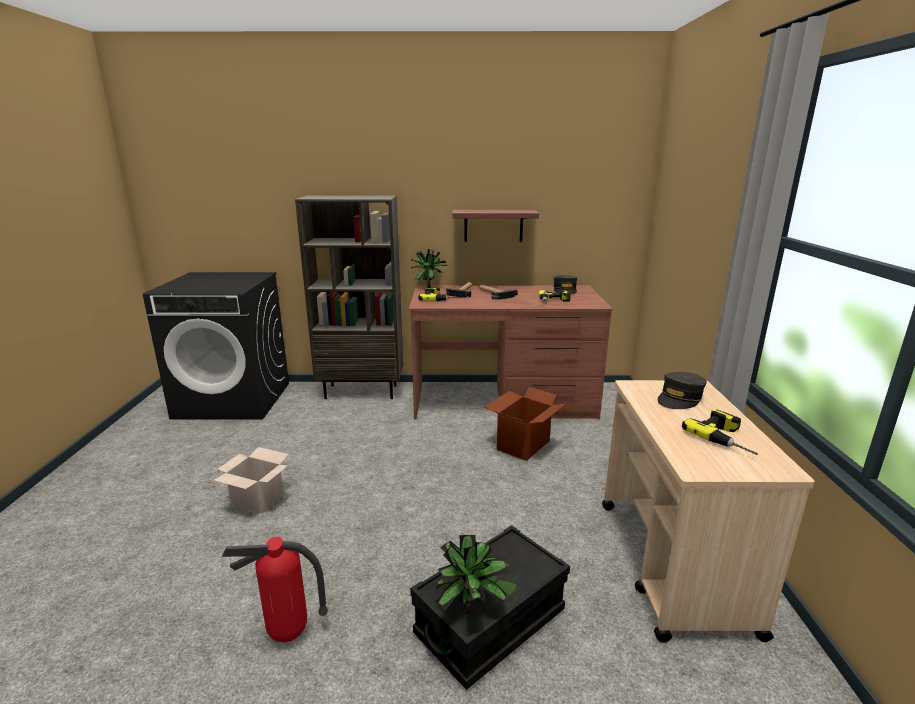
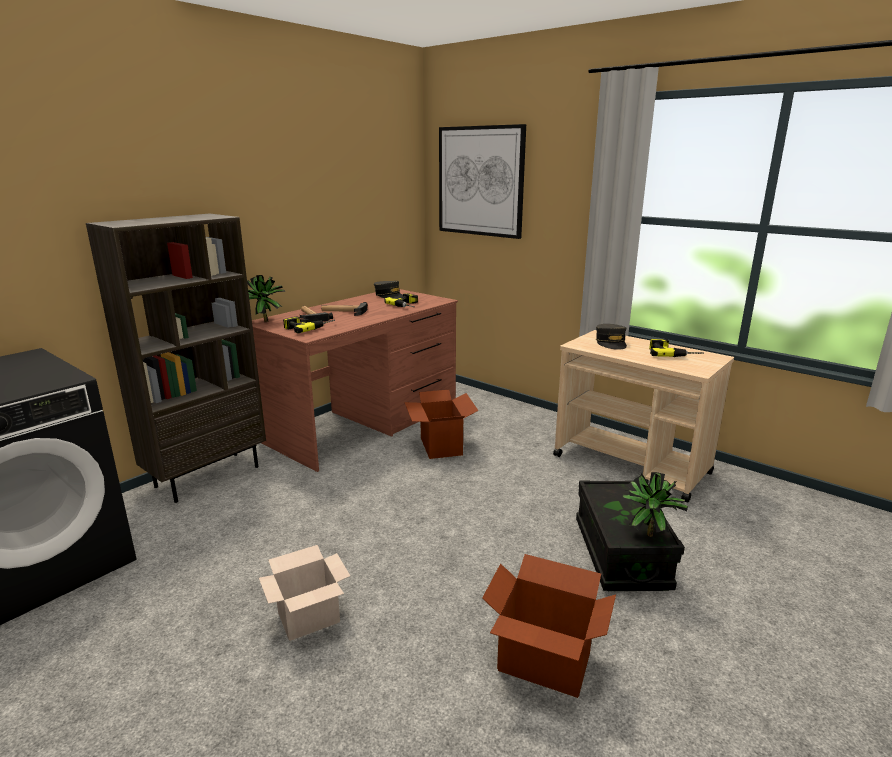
camera: 50 degrees left, 0 degrees up
(288, 635) = (544, 663): fire extinguisher -> cardboard box
(493, 225) = (309, 239): shelf -> none
(684, 181) = (480, 181): none -> picture

